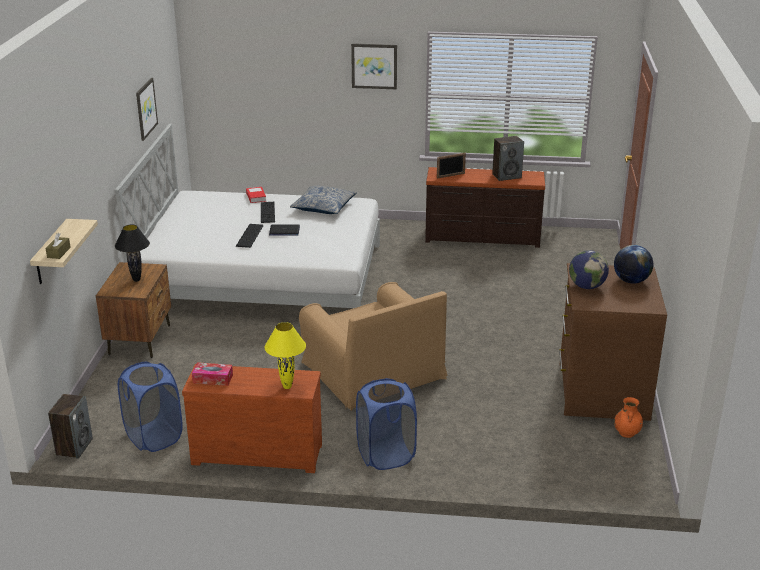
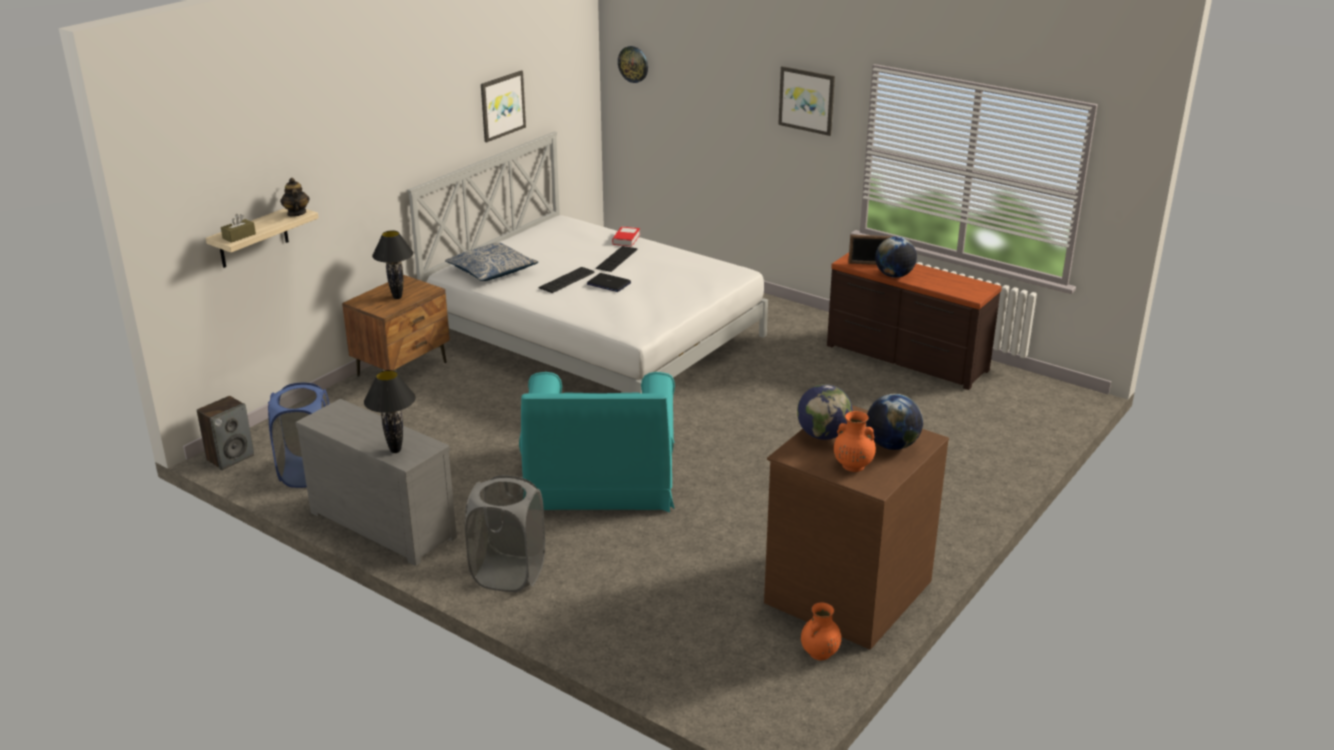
camera: 30 degrees right, 0 degrees up
(80, 224) = (296, 213): none -> teapot
(213, 379) = (336, 419): tissue box -> none
(214, 60) = (633, 64): none -> wall clock
(258, 452) = (385, 523): brown dresser -> grey dresser
(287, 387) = (395, 451): yellow table lamp -> black table lamp
(323, 207) = (686, 267): pillow -> pillow (491, 271)
(374, 370) = (600, 476): brown armchair -> turquoise armchair
(385, 455) = (508, 574): blue laundry basket -> grey laundry basket
(474, 180) = (894, 275): none -> globe
(507, 176) = (943, 280): speaker -> none
(625, 299) = (852, 465): none -> orange vase

